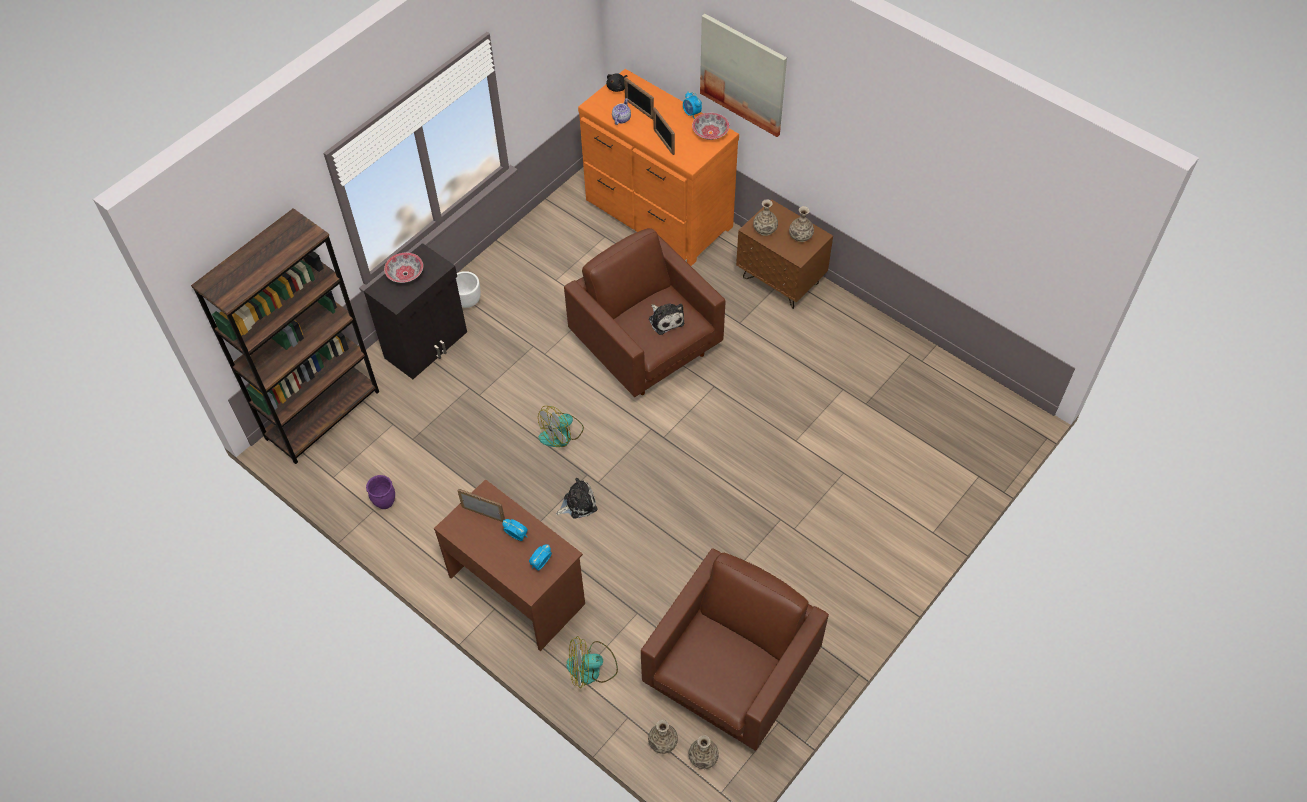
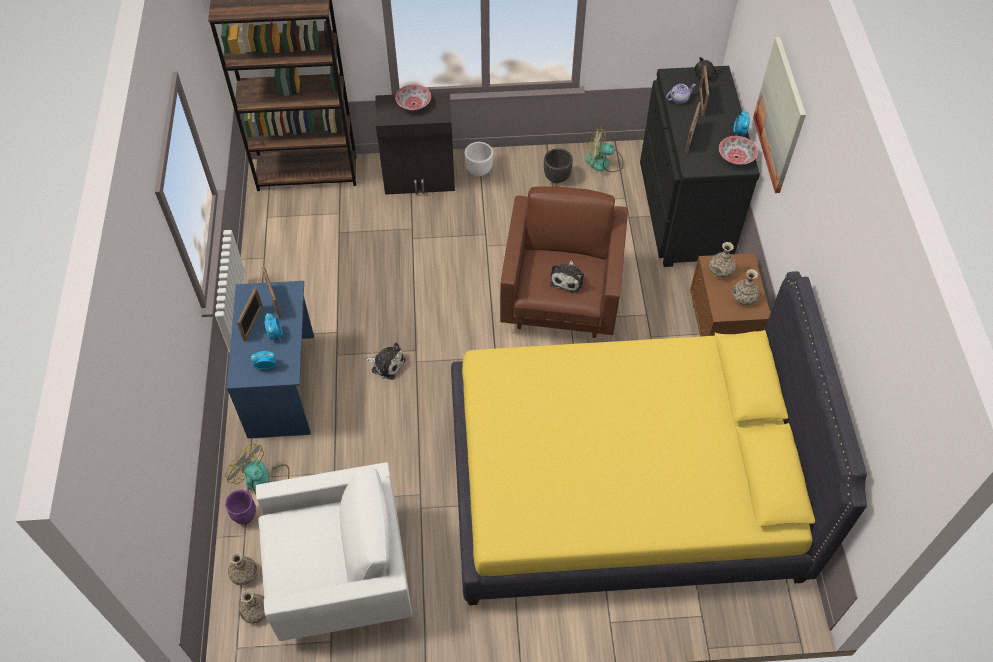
camera: 45 degrees right, 0 degrees up
(385, 502) = (276, 258): purple planter -> purple planter (246, 517)
(488, 543) = (253, 323): none -> picture frame
(517, 588) = (283, 385): brown desk -> blue desk
(535, 260) = (557, 178): none -> black planter
(561, 434) = (432, 308): fan -> fan (603, 162)
(657, 215) = (683, 211): orange dresser -> black dresser
(730, 675) = (340, 576): brown armchair -> white armchair
(838, 439) = (622, 484): none -> yellow bed

